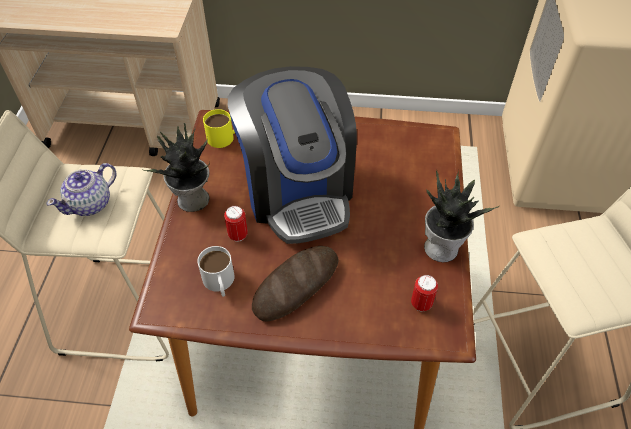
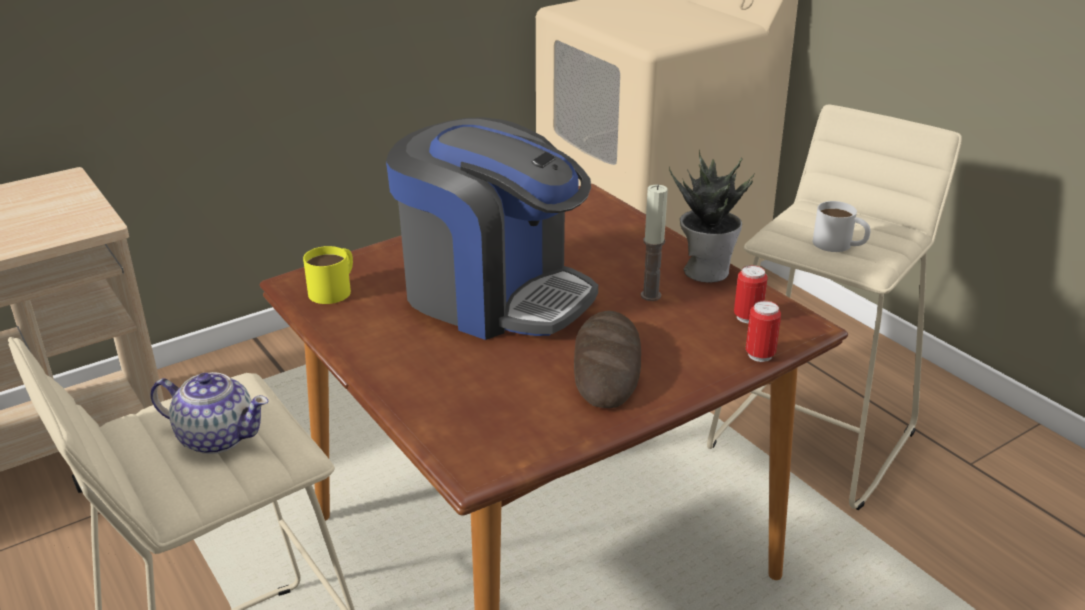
camera: 40 degrees left, 20 degrees down
(91, 204) = (216, 436): teapot -> teapot turned 75 degrees counterclockwise
(192, 200) = (375, 358): potted plant -> none
(219, 283) = (518, 407): white mug -> white mug (839, 245)
(238, 235) = (479, 359): can -> can (760, 355)
(383, 246) = (650, 295): none -> candle

